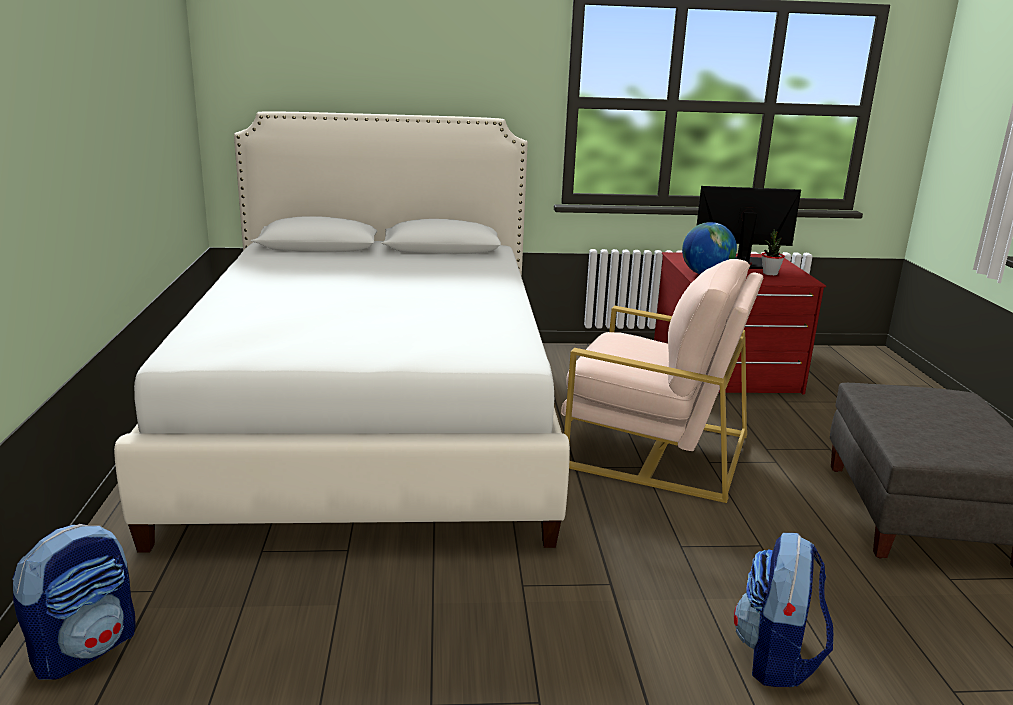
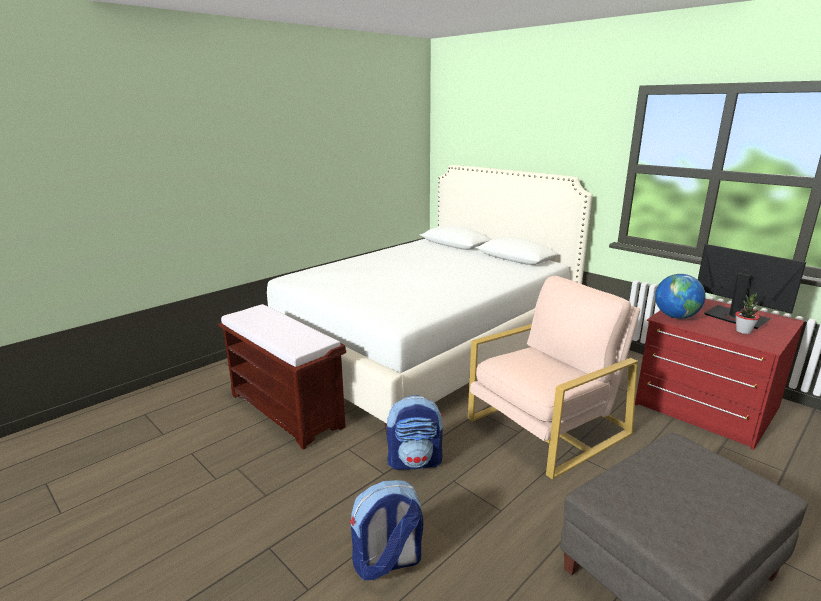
camera: 50 degrees right, 0 degrees up
(86, 648) = (201, 384): backpack -> backpack (415, 461)
(344, 593) = (287, 410): none -> brown bench
(655, 449) = (546, 426): beige armchair -> beige armchair turned 105 degrees counterclockwise

